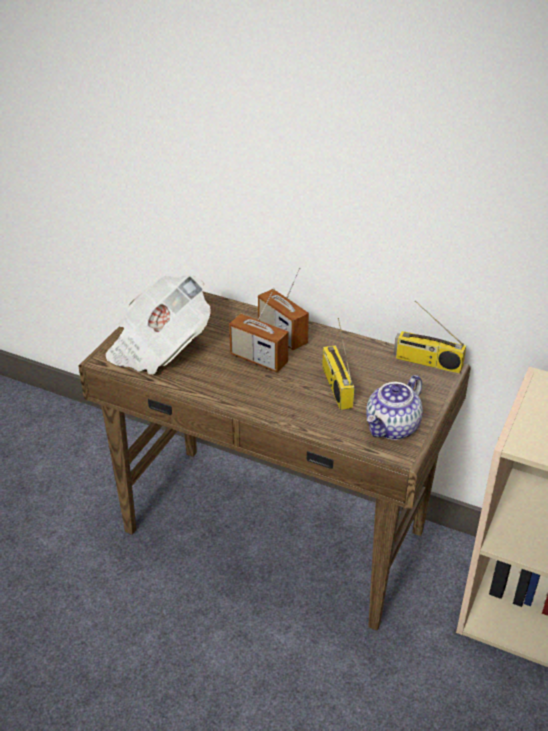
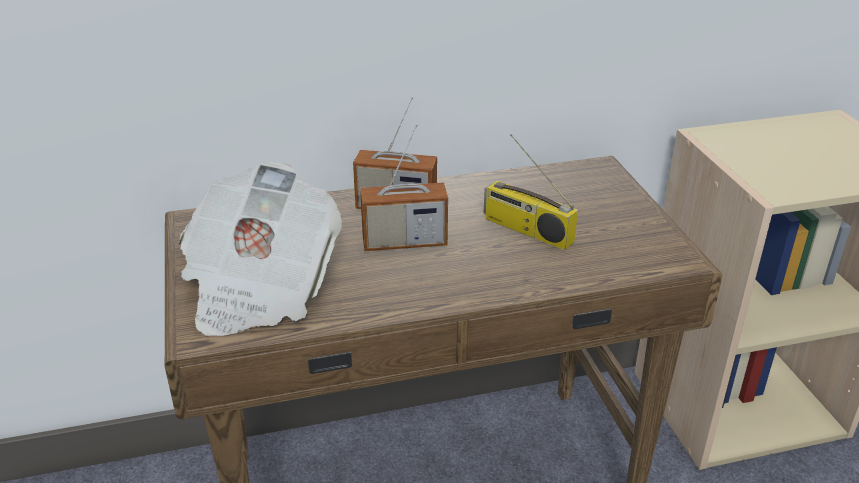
camera: 40 degrees left, 5 degrees down
(393, 428) = (638, 241): teapot -> none
(427, 362) = (576, 169): radio -> none

